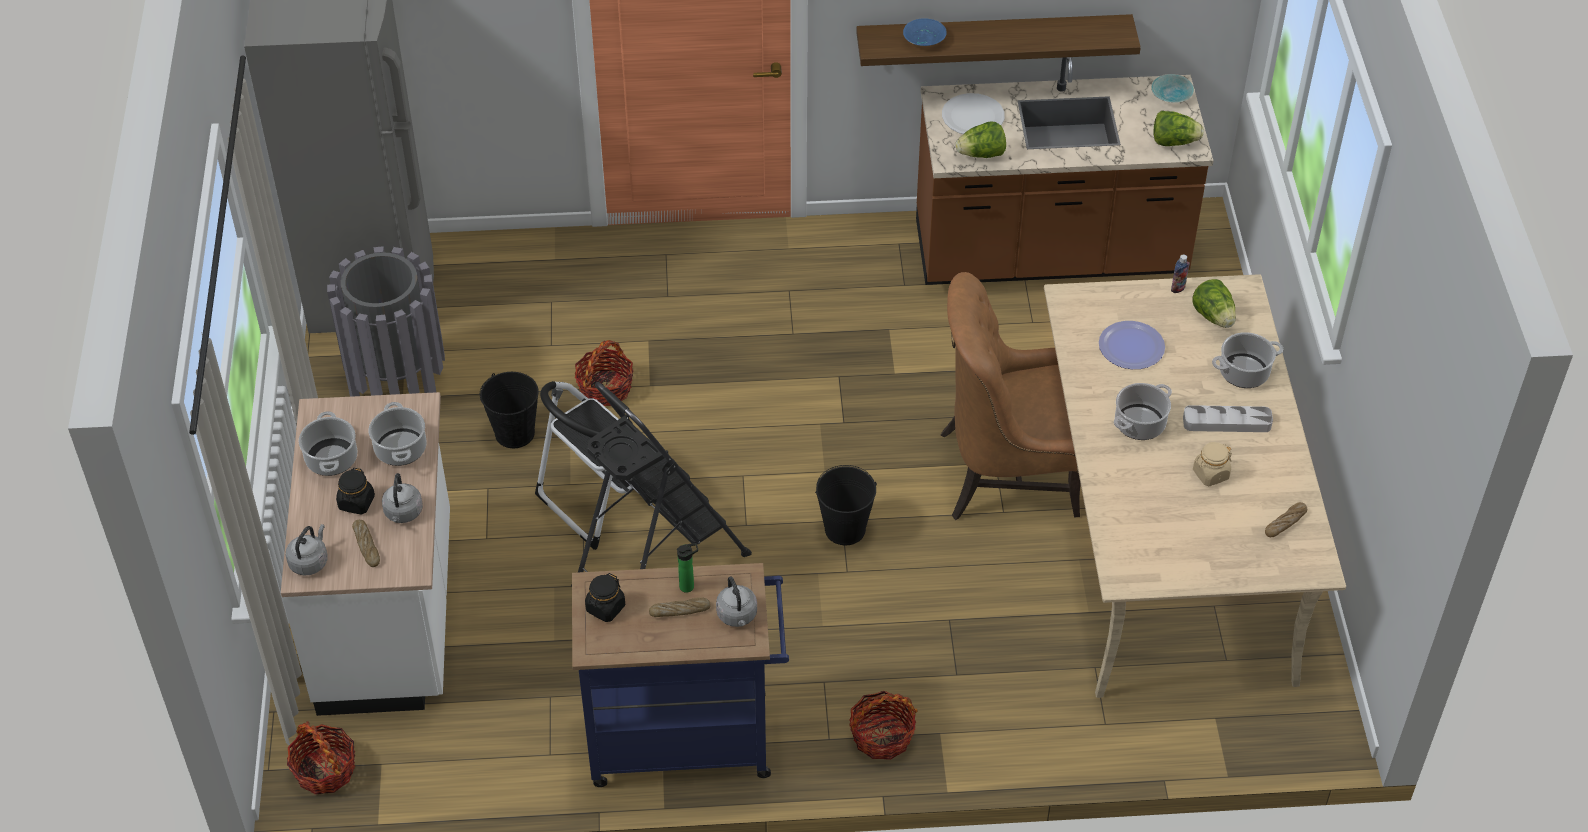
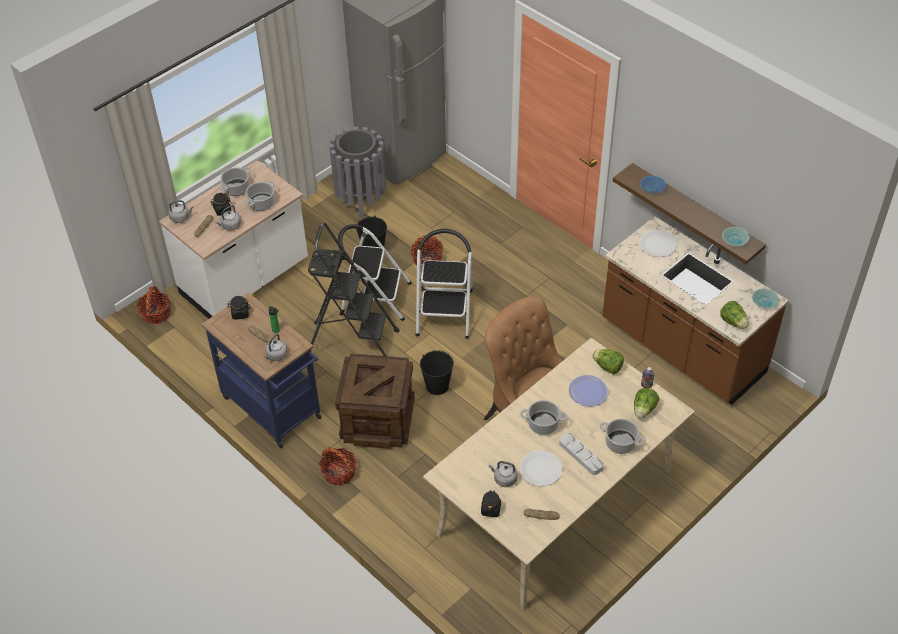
camera: 50 degrees right, 0 degrees up
(722, 433) = (445, 311): none -> step ladder
(834, 633) = (377, 420): none -> crate
(981, 154) = (637, 262): lettuce -> lettuce (607, 367)
(1097, 34) = (734, 241): none -> turquoise bowl
(1191, 520) = (504, 479): none -> grey kettle
(1210, 474) = (541, 469): beige jar -> white plate
(1227, 565) = (490, 509): none -> black jar

